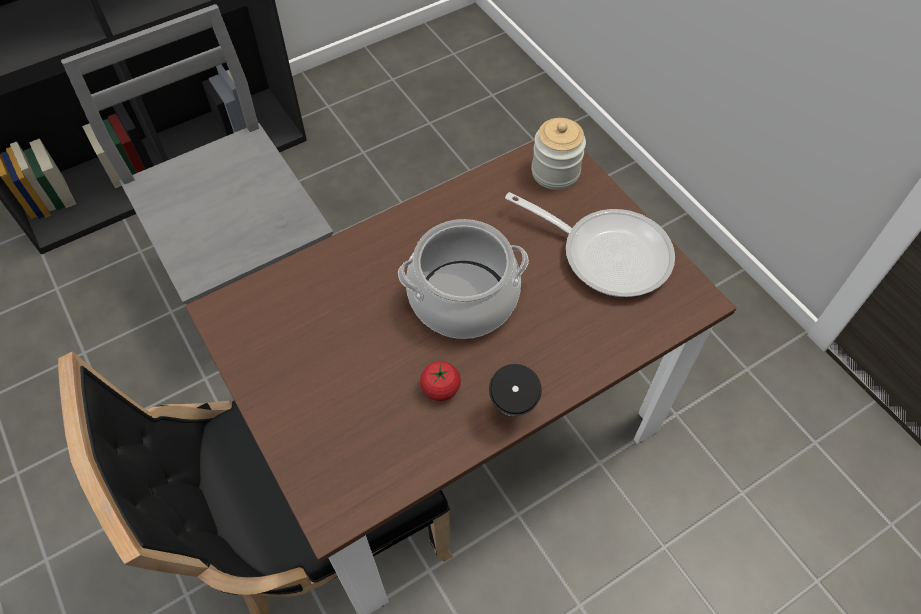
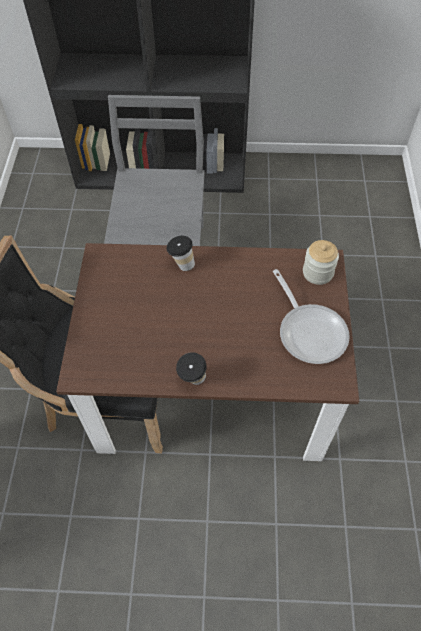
camera: 35 degrees right, 0 degrees up
(362, 258) = (181, 264): none -> cup
(440, 388) = (168, 349): tomato -> none
(463, 298) = (215, 311): cooking pot -> none

